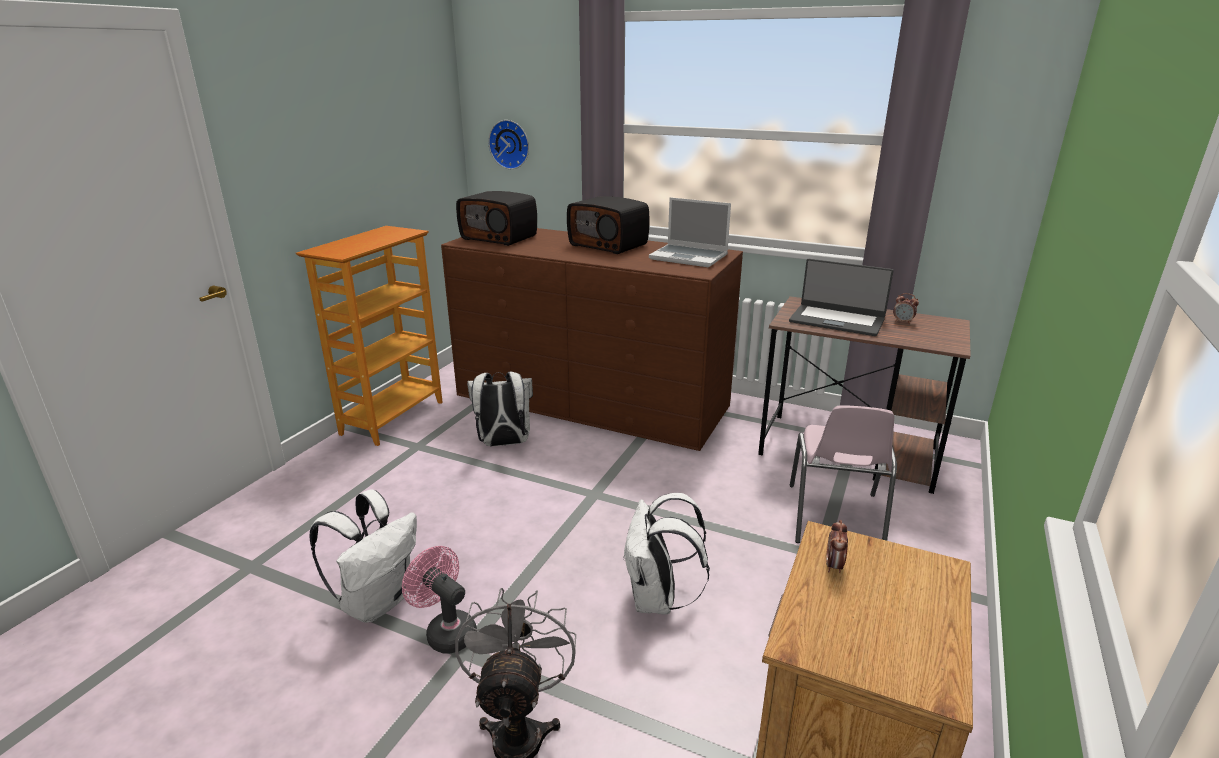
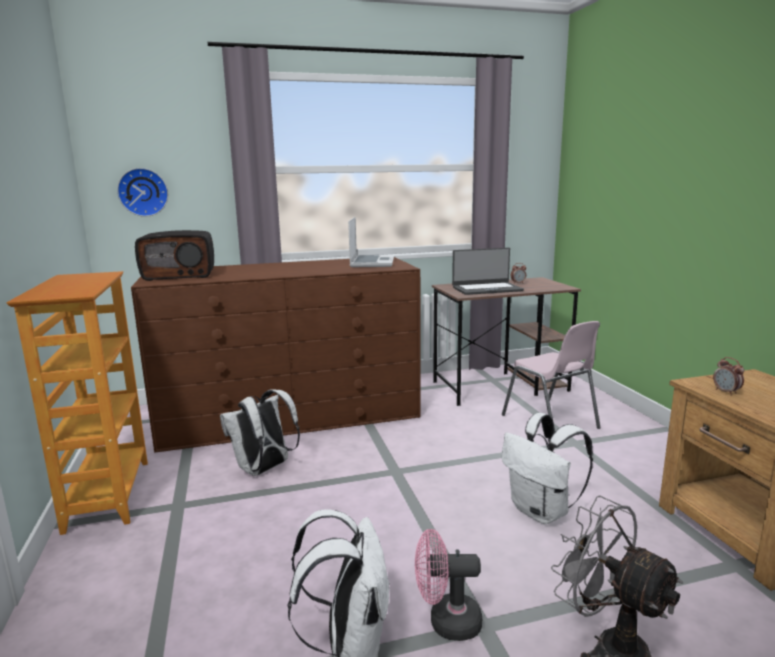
camera: 40 degrees left, 10 degrees down
(609, 245) = (292, 266): radio -> none
(689, 257) = (371, 262): laptop -> laptop turned 75 degrees counterclockwise

